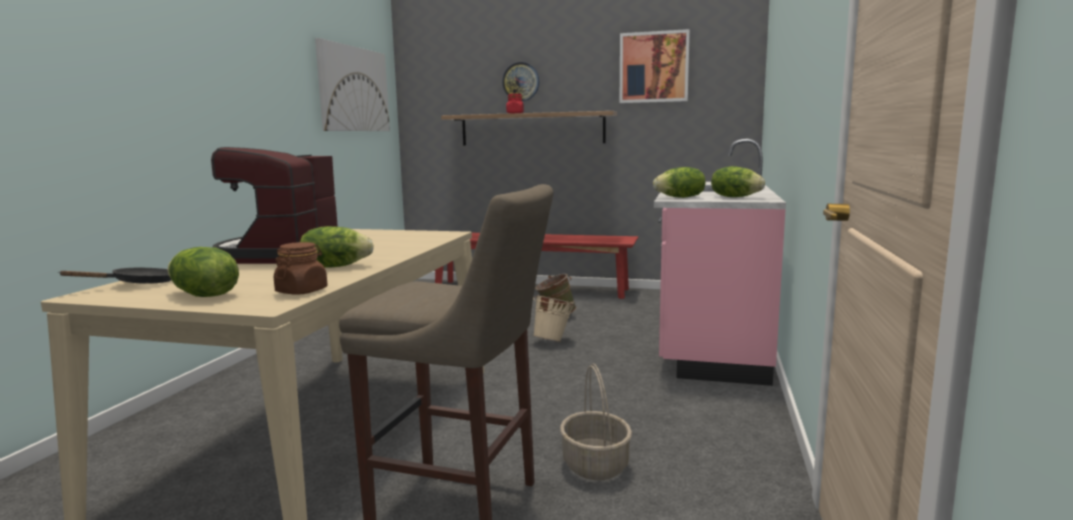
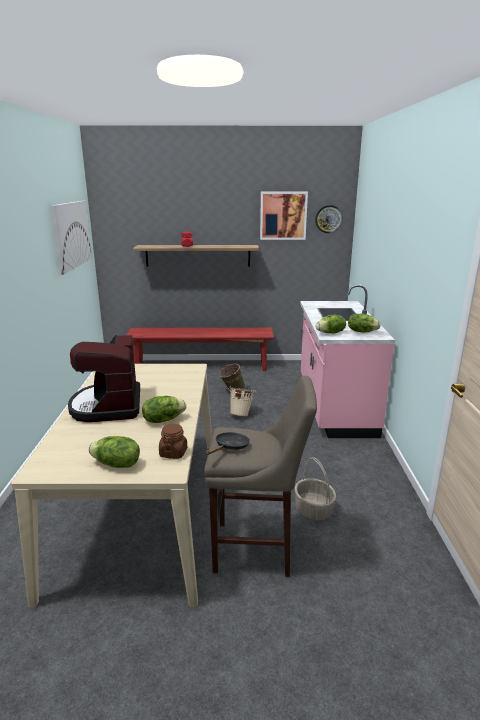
camera: 15 degrees left, 10 degrees up
(138, 284) = (54, 455): black frying pan -> black frying pan (230, 447)
(521, 81) = (189, 222): wall clock -> wall clock (328, 219)

